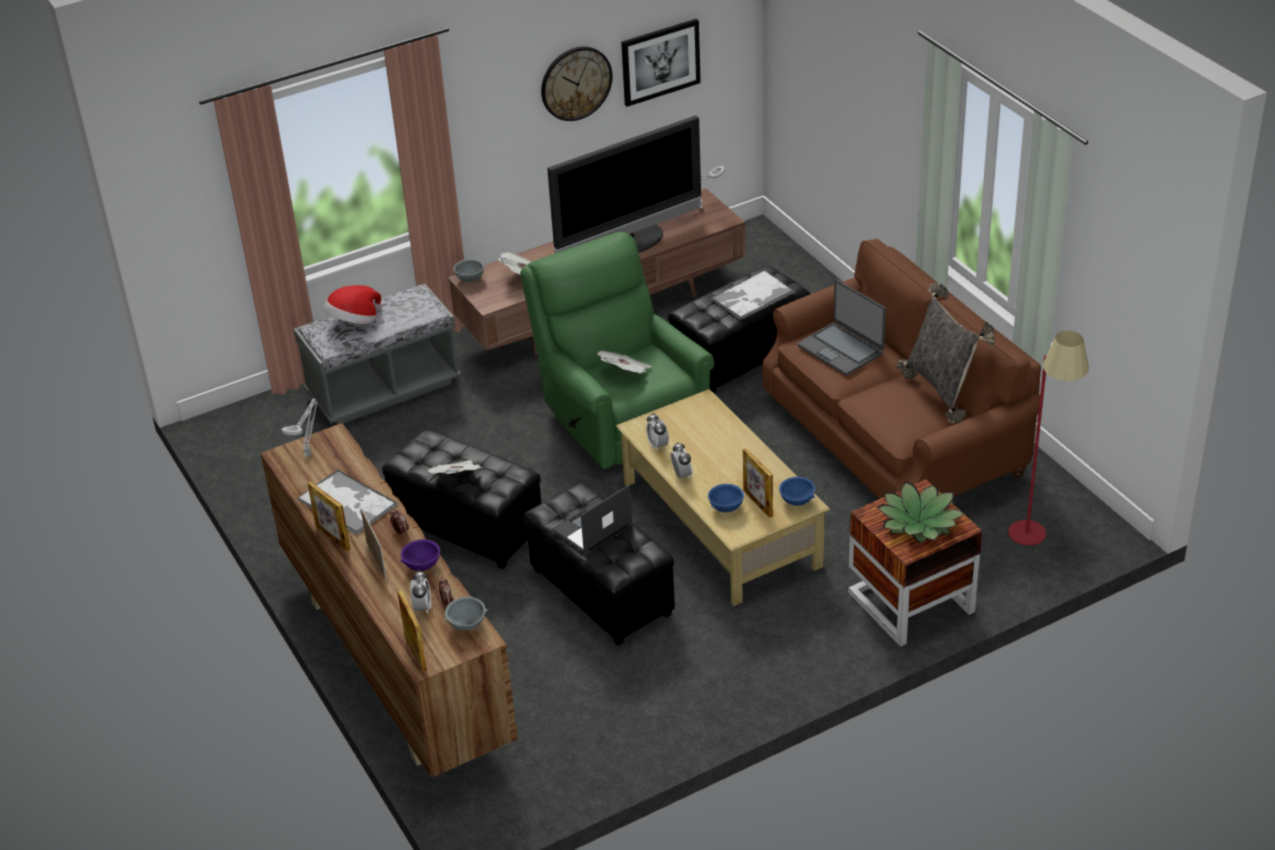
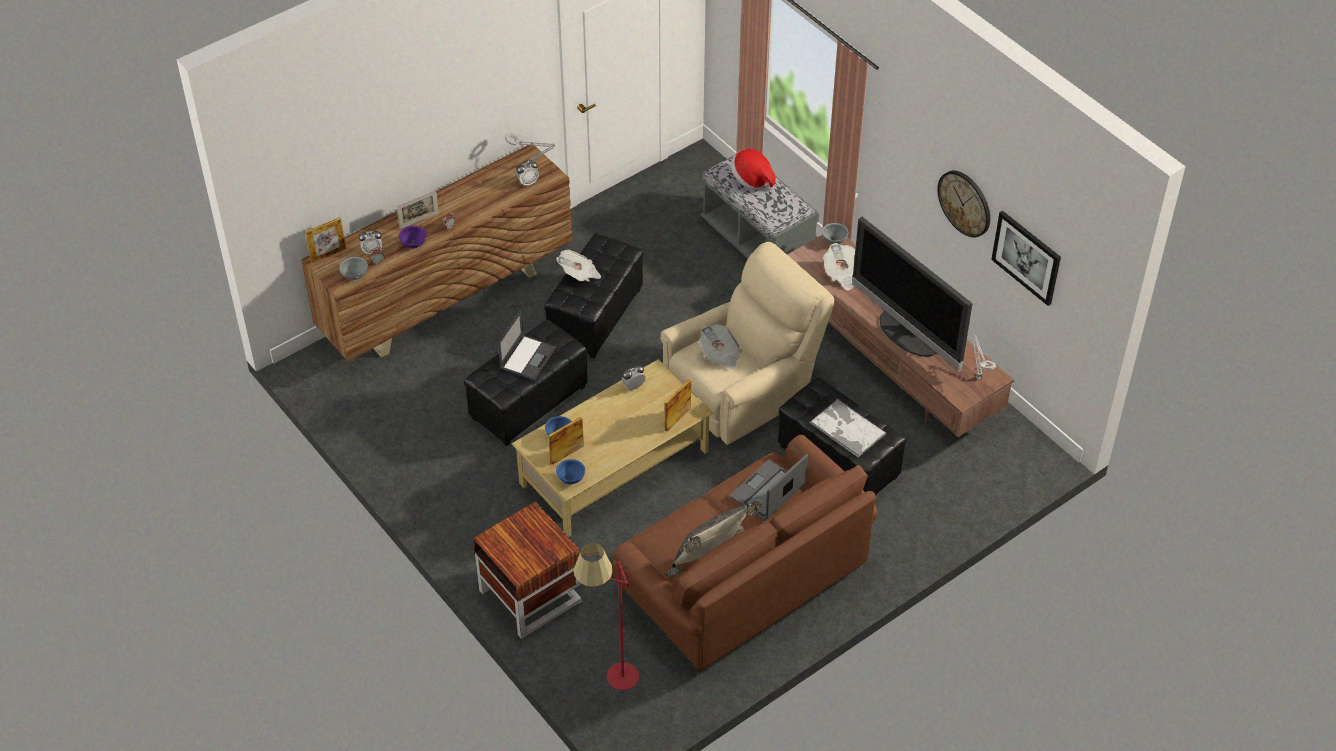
camera: 80 degrees right, 10 degrees up
(333, 538) = (441, 195): picture frame -> picture frame (677, 419)
(348, 503) = (478, 196): tray -> none
(592, 528) = (528, 357): laptop -> laptop turned 75 degrees clockwise
(621, 417) = (743, 390): green armchair -> beige armchair
(681, 475) = (597, 405): alarm clock -> alarm clock (527, 182)
(919, 522) = (524, 545): potted plant -> none

